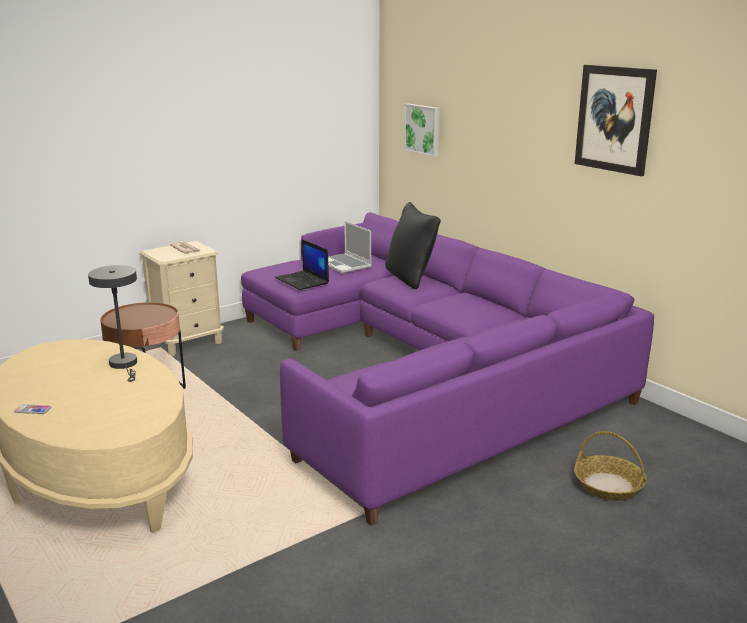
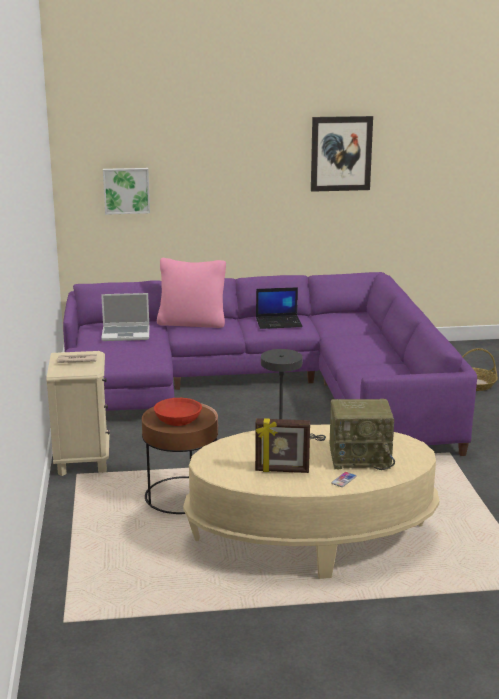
camera: 60 degrees left, 0 degrees up
(45, 379) = (282, 471): none -> picture frame
(93, 407) = (360, 458): none -> radio
(136, 316) = (178, 419): none -> red bowl
(303, 281) = (141, 356): laptop -> laptop (279, 322)
(410, 278) = (192, 323): black pillow -> pink pillow

